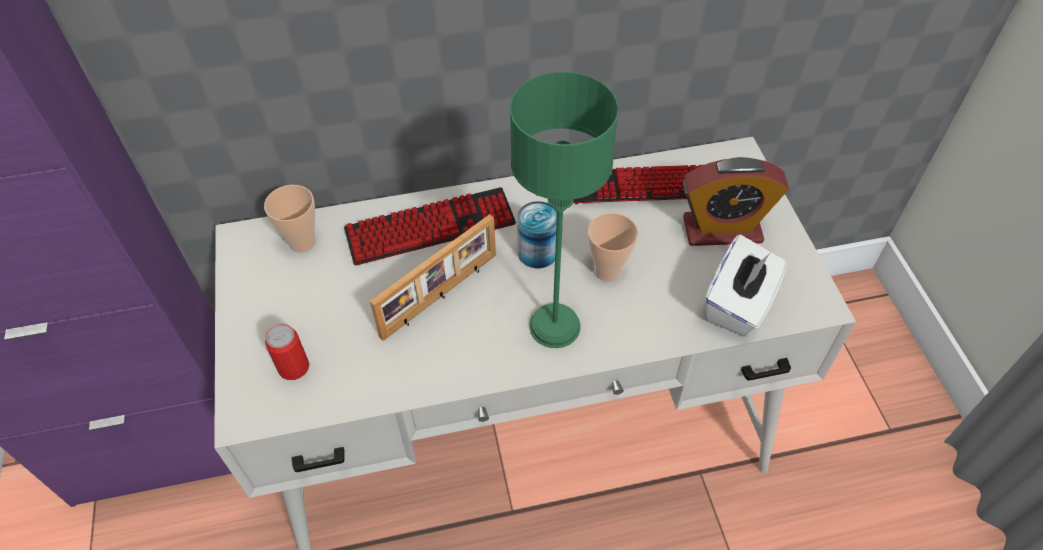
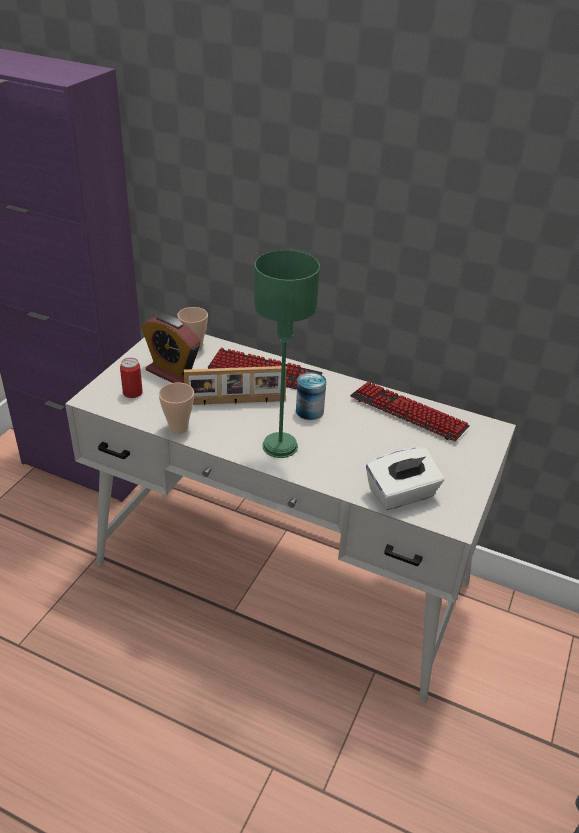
camera: 35 degrees right, 15 degrees down
(608, 271) = (340, 439): cup -> cup (178, 428)
(722, 230) = (435, 457): alarm clock -> alarm clock (173, 373)

